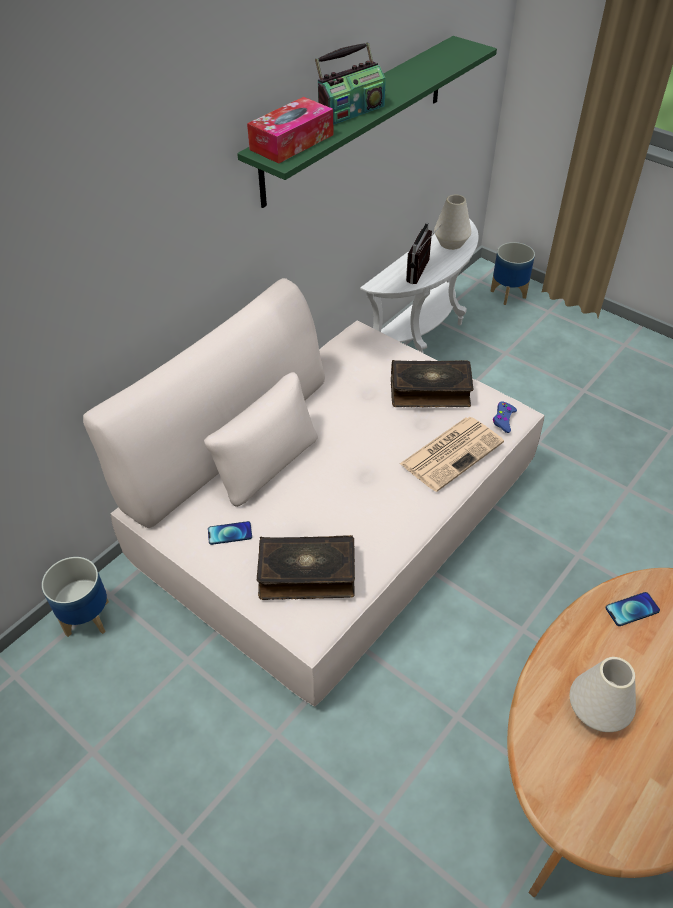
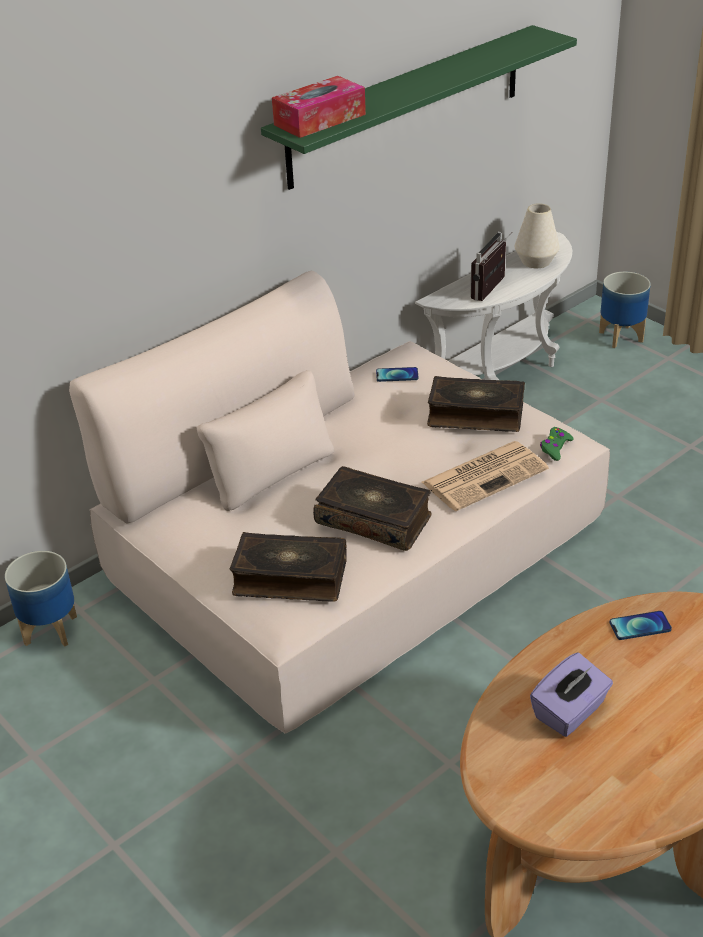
camera: 10 degrees right, 10 degrees down
(230, 533) = (214, 533): phone -> phone (397, 375)
(350, 111) = (391, 93): radio -> none
(367, 505) = (374, 519): none -> book
(503, 420) = (555, 448): blue game controller -> green game controller
(596, 710) = (570, 712): white vase -> purple tissue box

